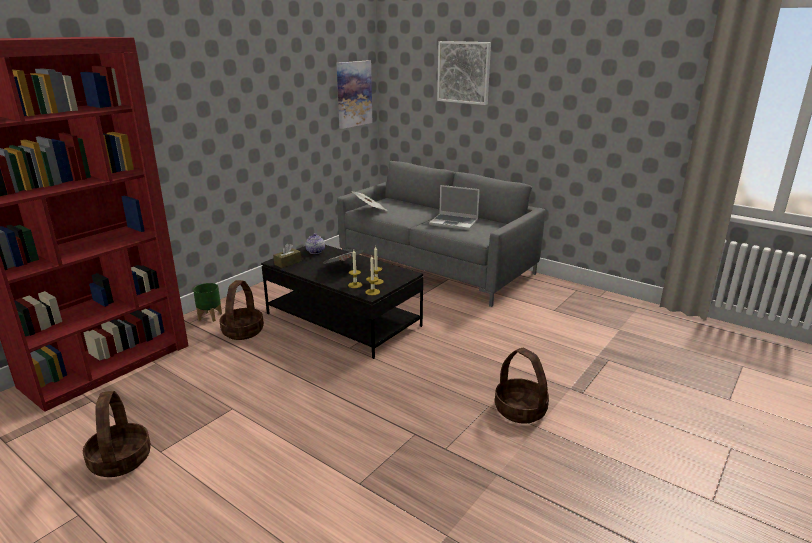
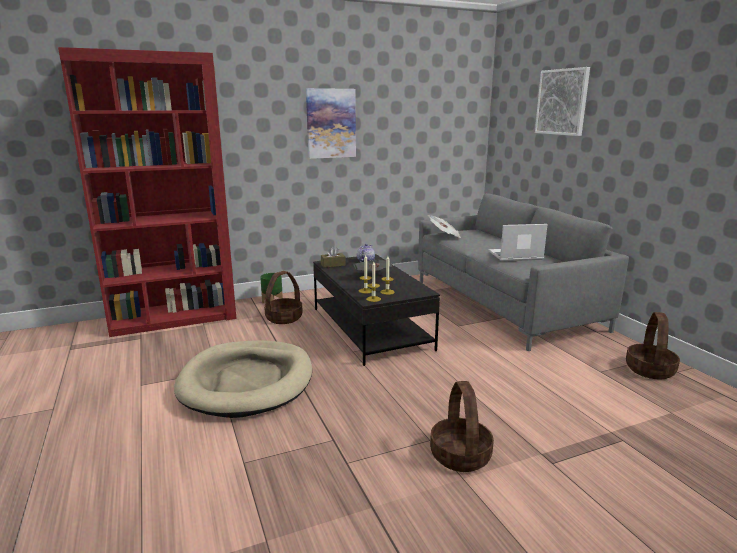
camera: 30 degrees right, 5 degrees down
(121, 460) = (113, 382): basket -> basket (650, 370)
(278, 409) = (247, 382): none -> beige dog bed
(353, 94) = (458, 126): picture -> picture (331, 123)
(454, 223) = (515, 256): laptop -> laptop turned 120 degrees clockwise

